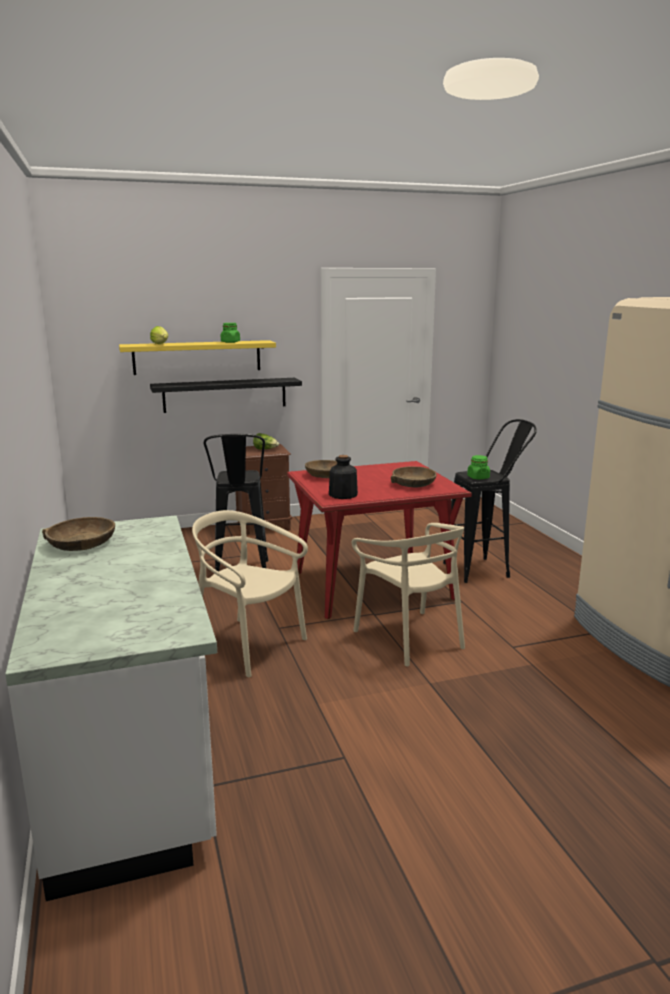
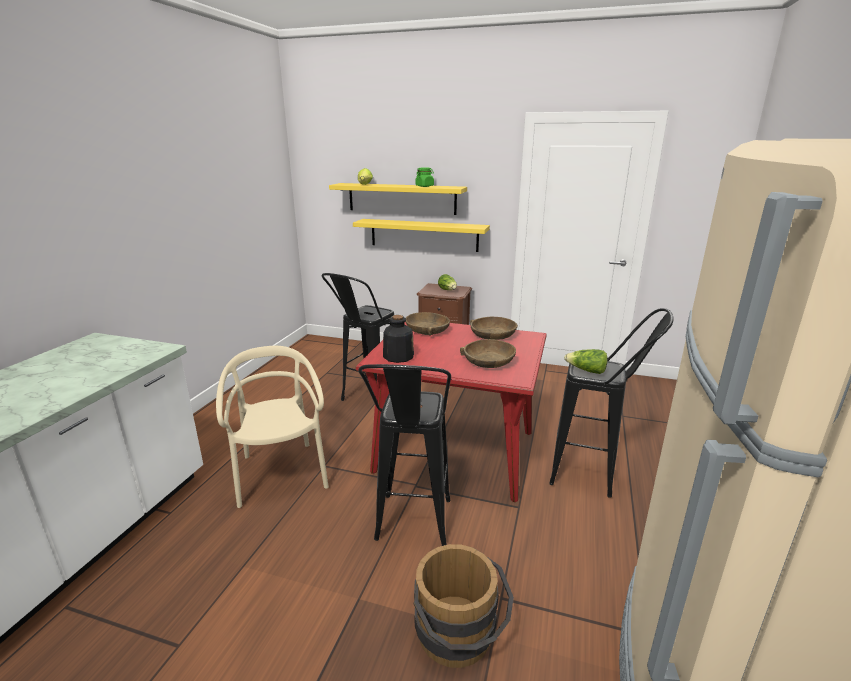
camera: 35 degrees right, 5 degrees up
(81, 544) = (74, 355): brown bowl -> brown bowl (492, 335)
(225, 395) = (424, 235): black shelf -> yellow shelf
(410, 638) = (412, 529): beige chair -> black stool
(478, 477) = (586, 371): green jar -> lettuce
(515, 673) = (459, 638): none -> brown bucket

